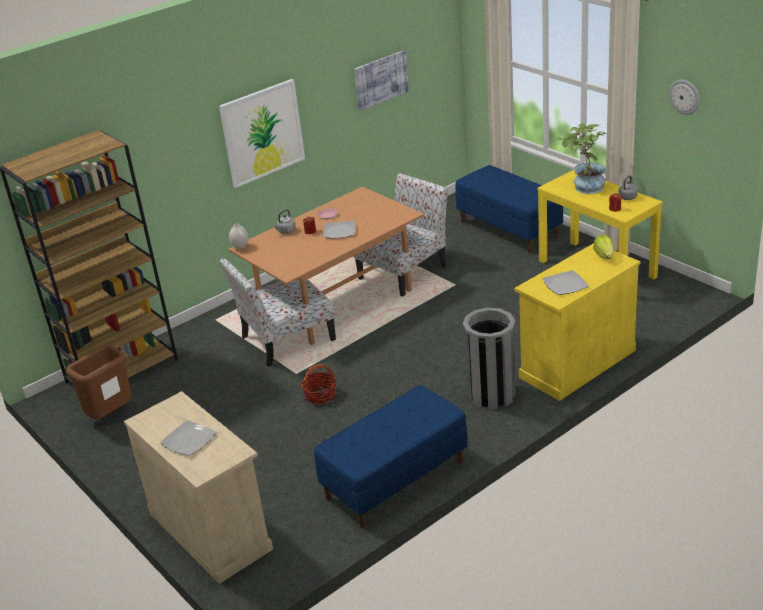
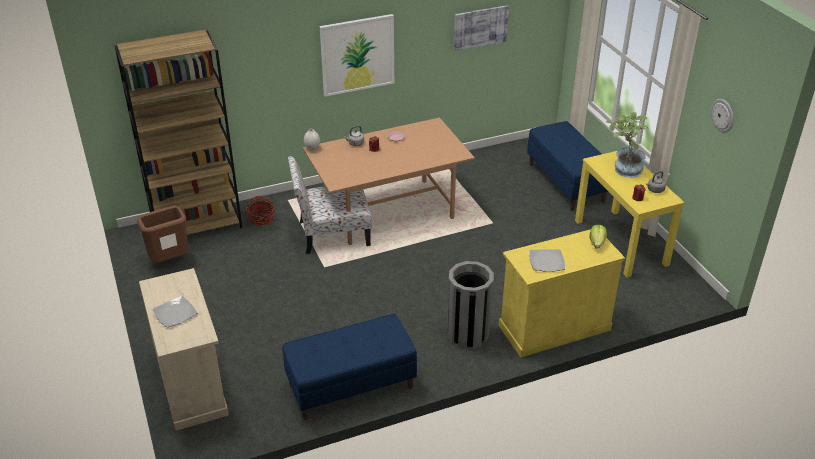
camera: 15 degrees right, 5 degrees up
(320, 395) = (333, 292): basket -> basket (261, 219)
(340, 231) = (397, 155): plate -> none
(404, 271) = (458, 199): chair -> none

